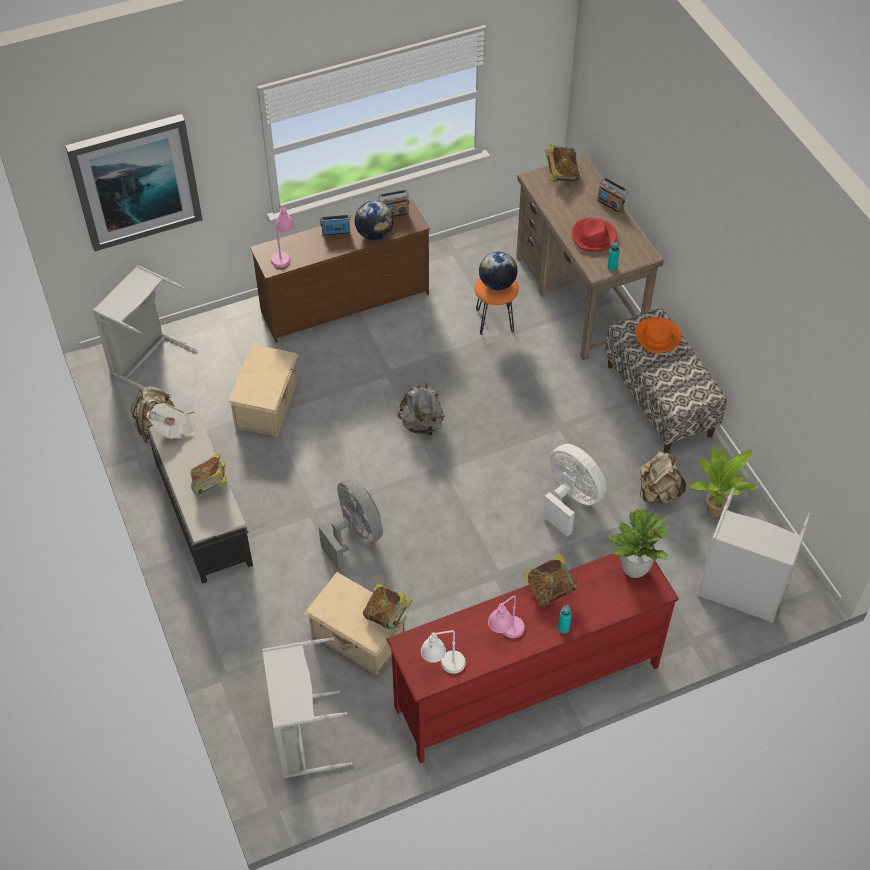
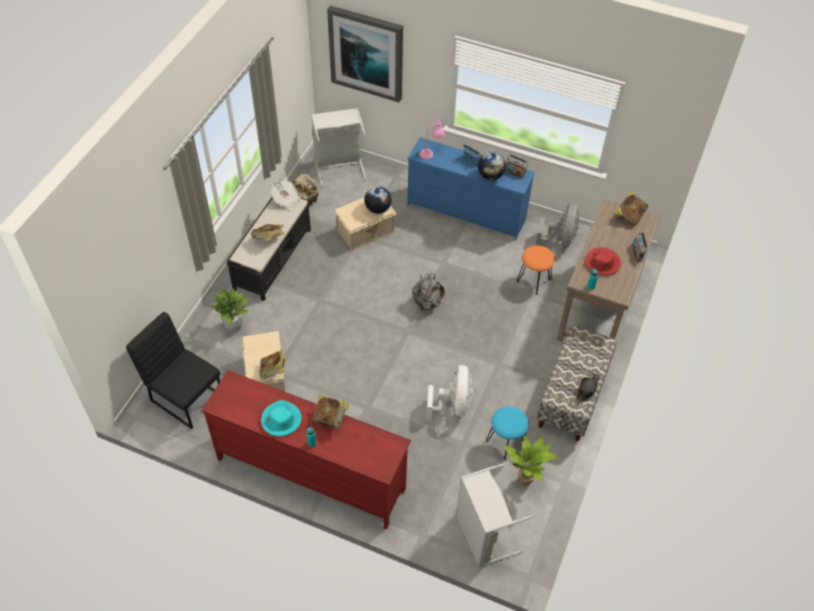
camera: 45 degrees right, 0 degrees up
(301, 736) = (185, 396): grey laundry basket -> black chair
(345, 304) = (466, 212): brown dresser -> blue dresser
(354, 535) = (325, 327): grey fan -> grey fan (559, 240)
(443, 667) = (233, 407): white table lamp -> none
(497, 284) = (539, 255): globe -> globe (377, 209)
(506, 635) = (281, 420): pink table lamp -> turquoise hat
(634, 568) = (387, 449): potted plant -> potted plant (234, 327)
(657, 493) = (505, 443): beige backpack -> turquoise stool
(658, 337) = (592, 353): orange hat -> none
(695, 374) = (586, 390): none -> black hat

